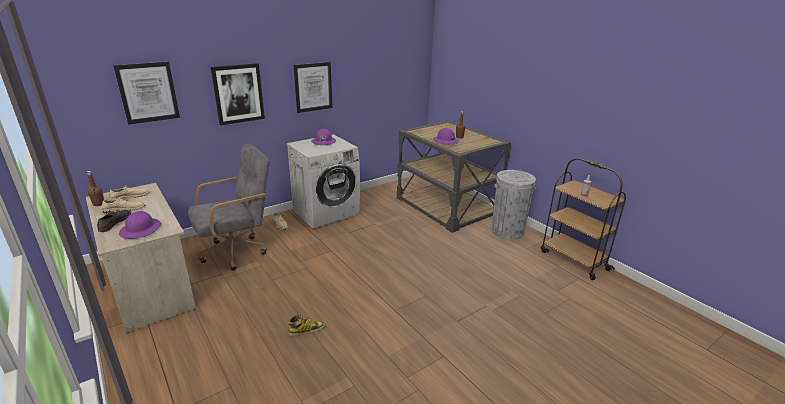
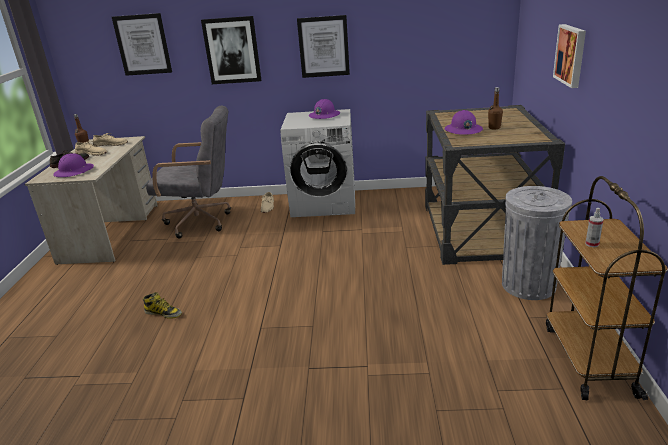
camera: 40 degrees right, 0 degrees up
(507, 89) = (571, 55): none -> picture

